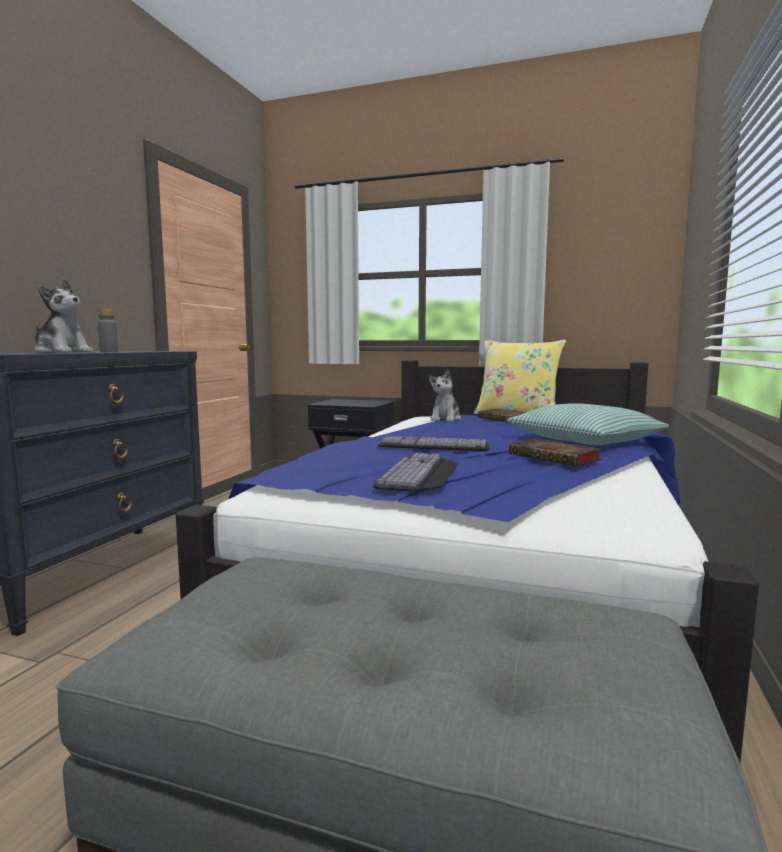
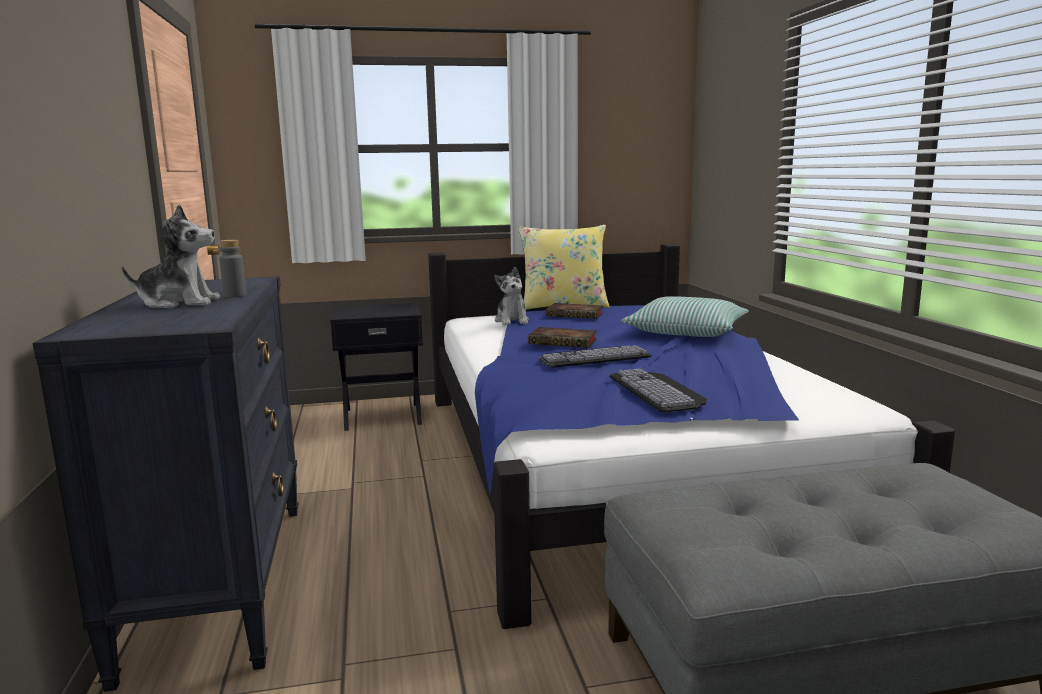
camera: 30 degrees left, 5 degrees up
(556, 458) = (715, 355): book -> book (565, 342)

